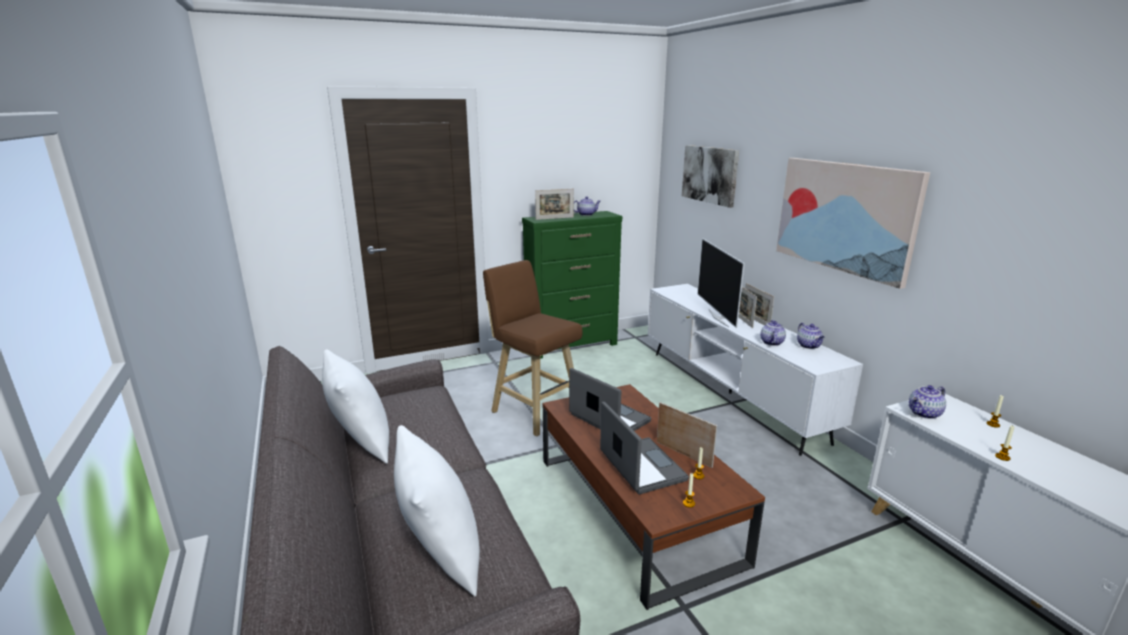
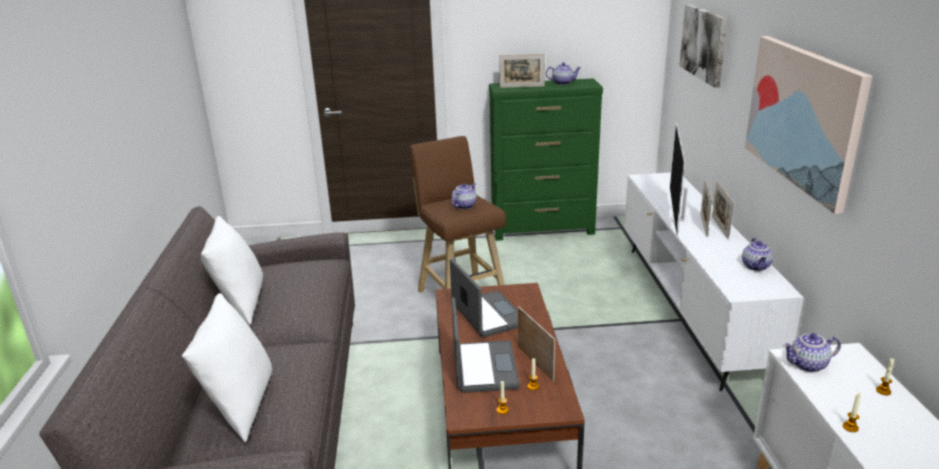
camera: 20 degrees right, 5 degrees up
(771, 342) = (713, 257): teapot -> teapot (464, 205)

